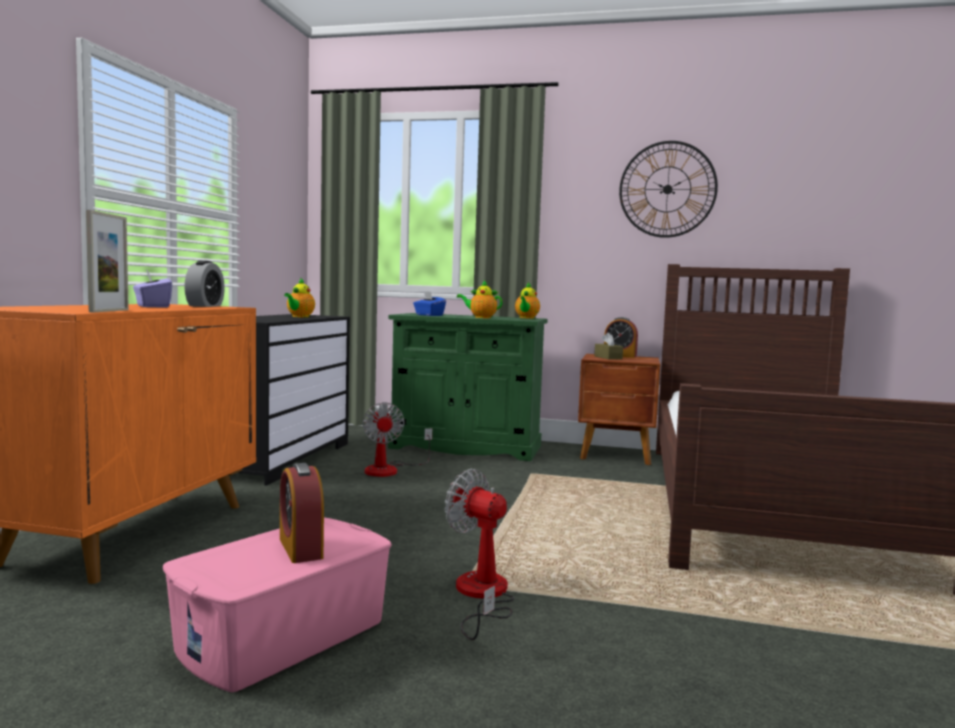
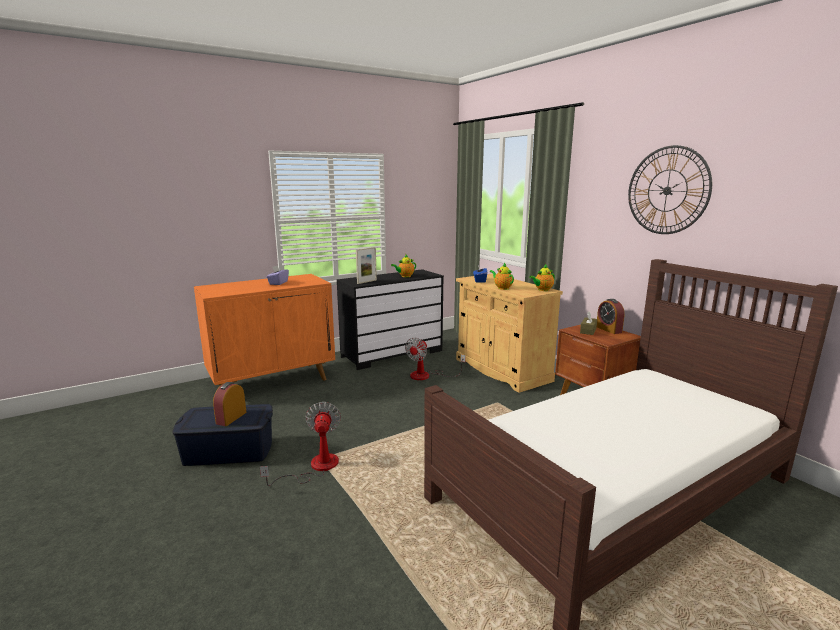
camera: 45 degrees right, 10 degrees up
(109, 311) = (229, 293): picture frame -> picture frame (367, 282)
(205, 306) = (311, 280): alarm clock -> none
(284, 636) = (229, 451): pink storage box -> blue storage box
(466, 447) = (502, 370): green cabinet -> beige cabinet

